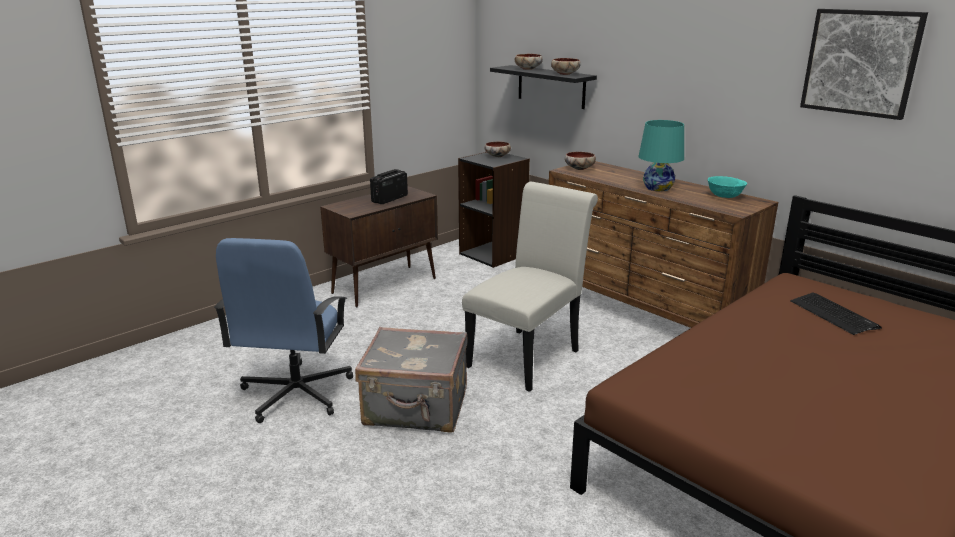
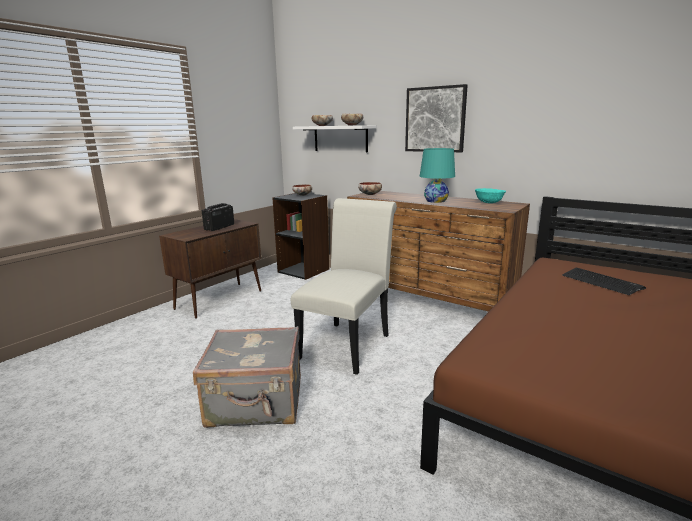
camera: 10 degrees left, 5 degrees down
(295, 394) = (135, 403): blue office chair -> none
(551, 86) = (340, 138): black shelf -> white shelf
(860, 62) = (590, 86): picture -> picture (435, 119)

